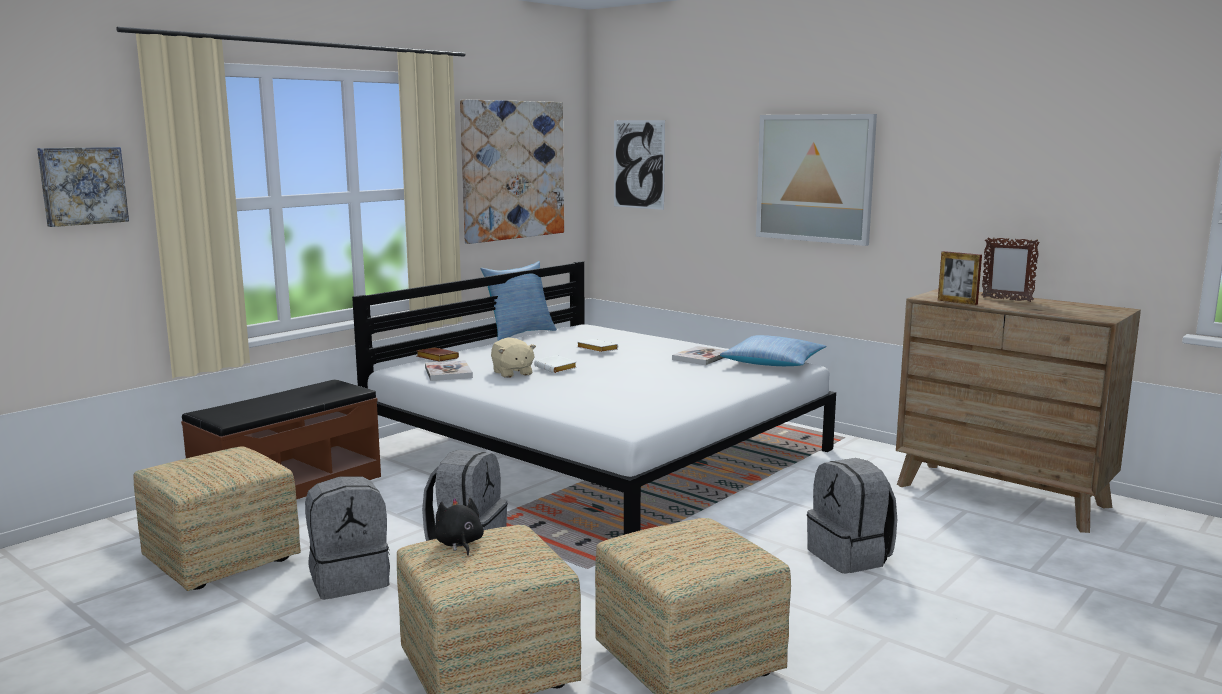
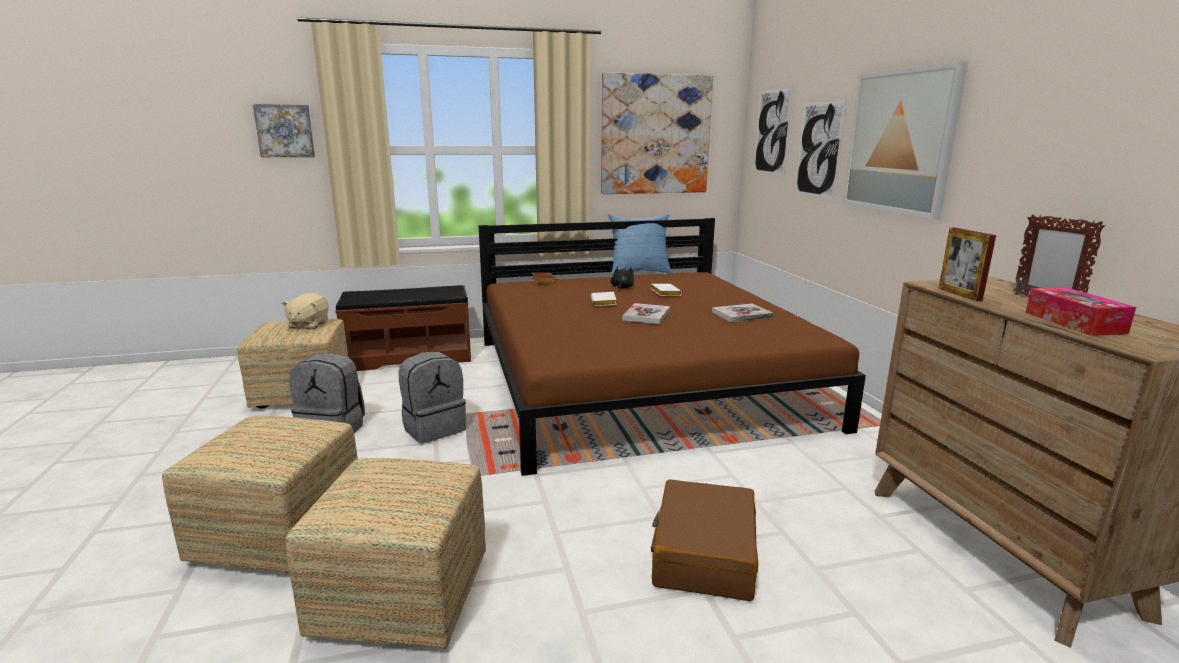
camera: 35 degrees right, 5 degrees up
(448, 373) = (527, 292): book -> book (646, 315)
(459, 544) = (269, 425): black plush toy -> black plush toy (621, 288)
(512, 373) = (567, 300): beige plush toy -> beige plush toy (308, 325)
(599, 452) = (639, 381): white bed -> brown bed
(712, 183) = (818, 149): none -> picture
(773, 363) = (802, 332): pillow -> none
(850, 557) = (703, 553): grey backpack -> brown suitcase
(1045, 309) = (1074, 322): none -> tissue box

